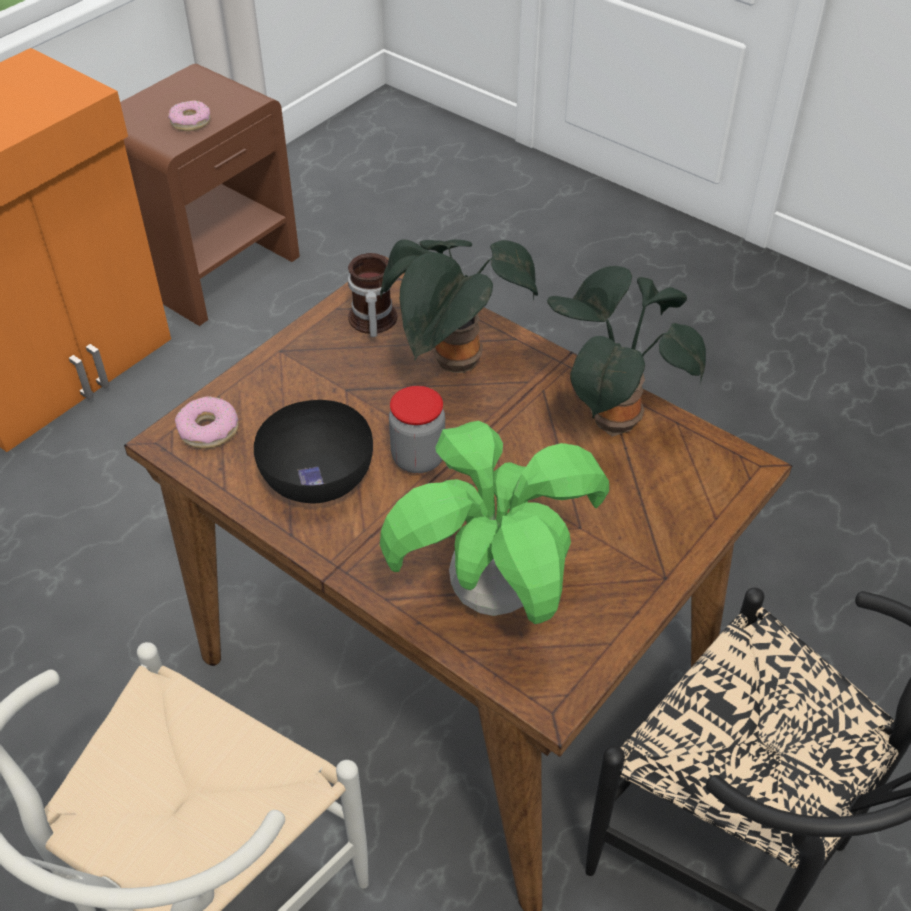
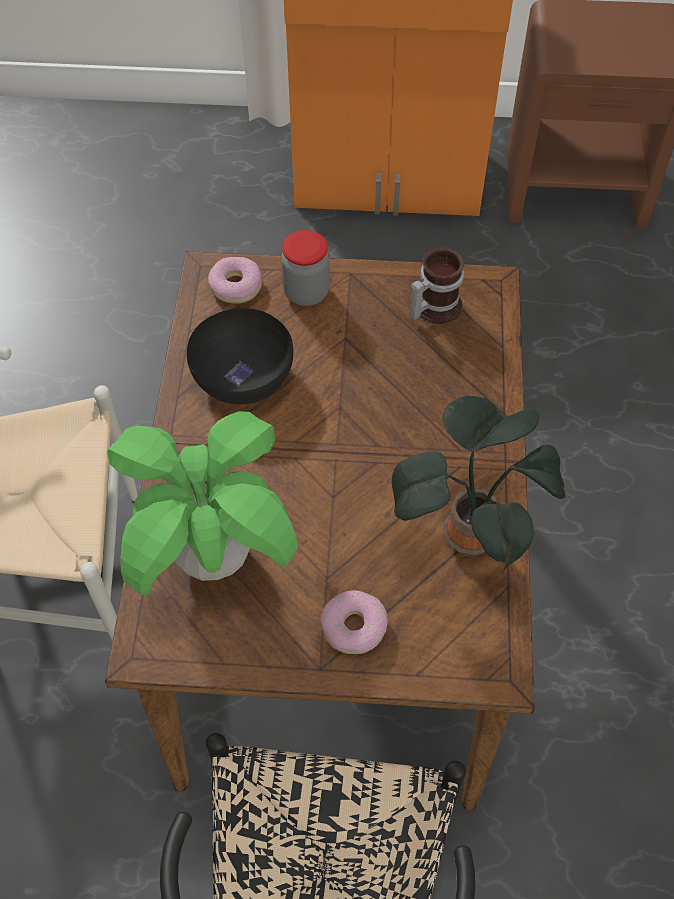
camera: 55 degrees right, 10 degrees up
(190, 122) = (599, 52): donut -> donut (354, 626)
(418, 458) = (312, 427): jar -> jar (306, 292)
(455, 365) = (434, 390): potted plant -> none

